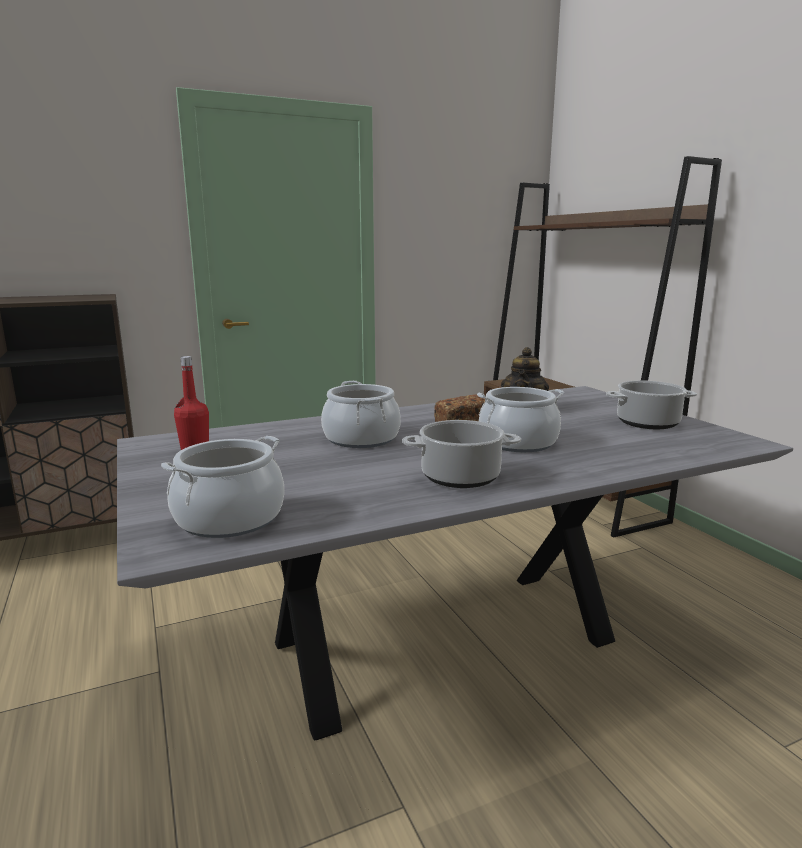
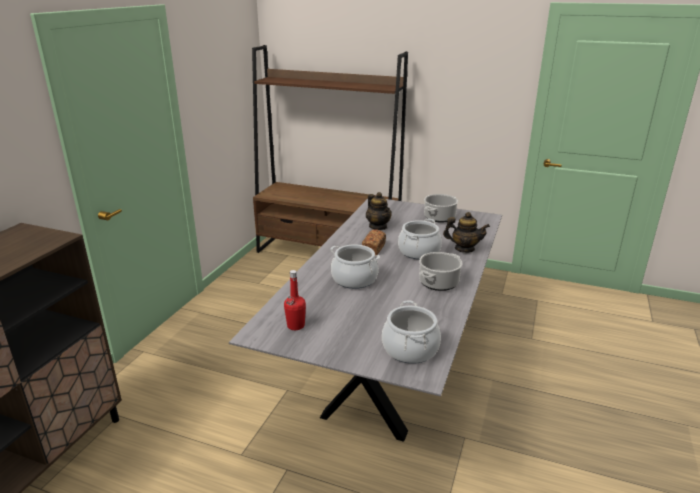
camera: 45 degrees left, 10 degrees up
(605, 460) = (464, 249): none -> teapot

